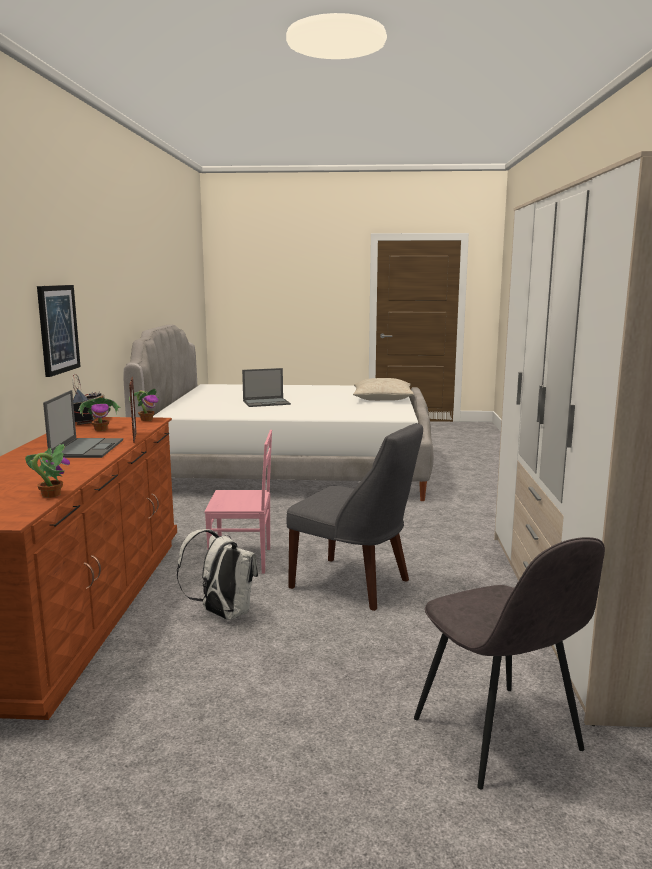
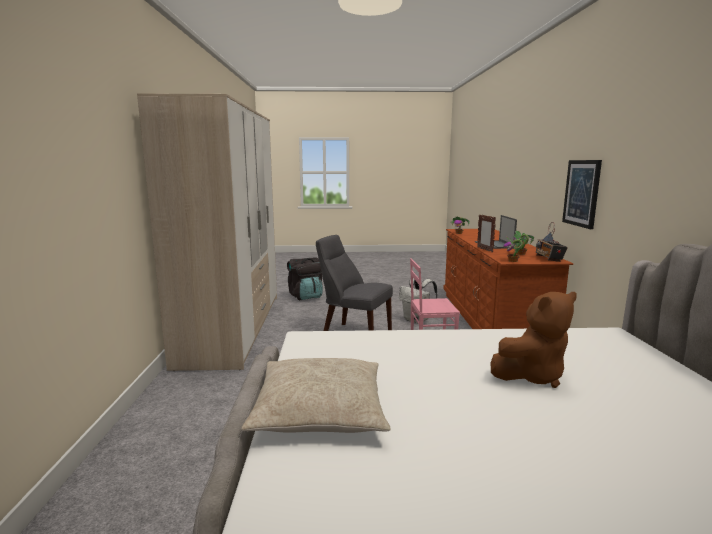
camera: 175 degrees right, 0 degrees up
(267, 403) = (531, 376): laptop -> brown plush toy
(499, 737) = (306, 296): grey chair -> black backpack

